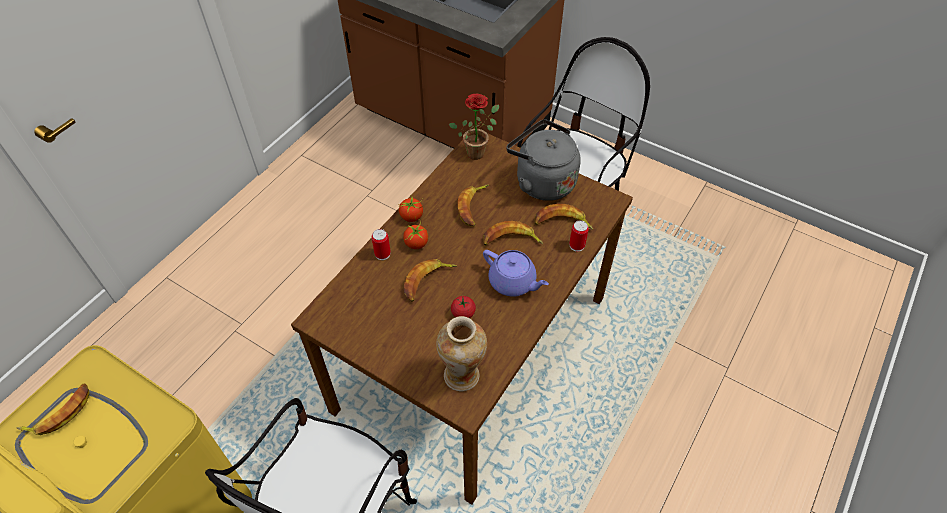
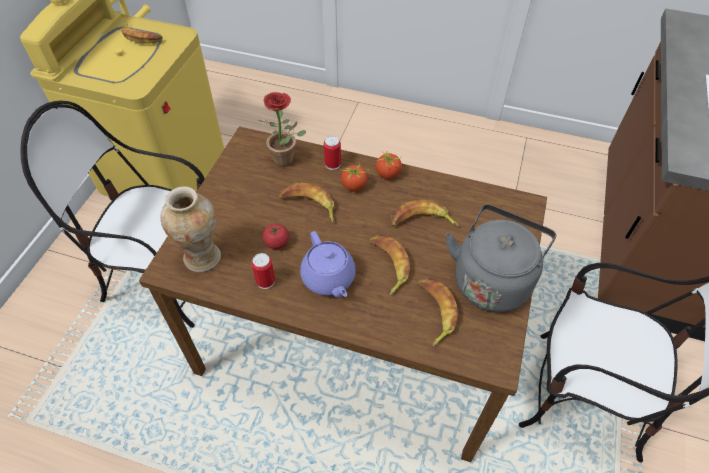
camera: 75 degrees right, 0 degrees up
(477, 151) = (509, 207): potted plant -> potted plant (287, 161)
(513, 282) = (328, 278): purple teapot -> purple teapot turned 45 degrees counterclockwise
(577, 245) = (404, 334): can -> can (265, 281)

